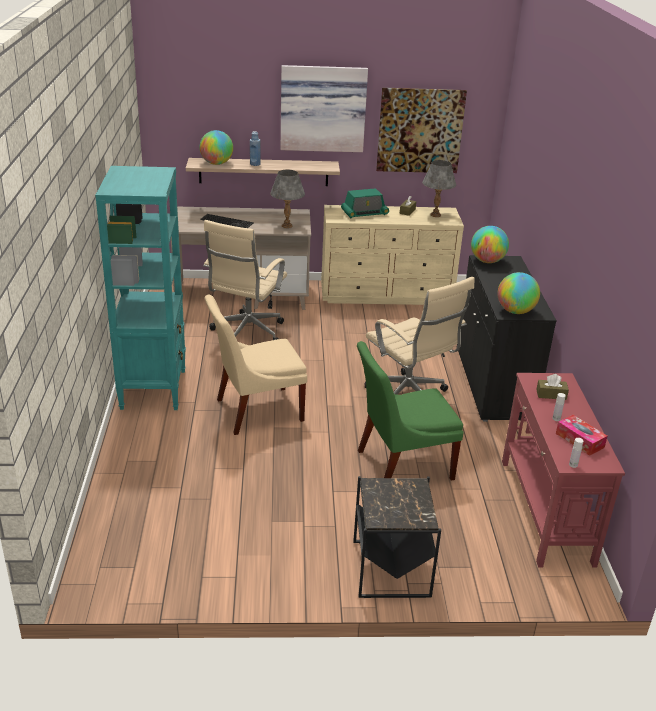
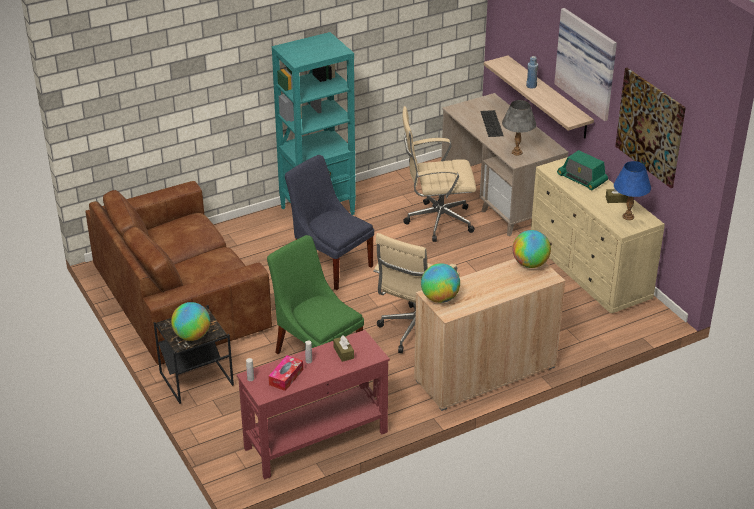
camera: 65 degrees right, 5 degrees up
(216, 163) = (509, 70): globe -> globe (192, 336)
(217, 537) = (179, 297): none -> brown sofa
(255, 410) = (330, 264): beige chair -> blue chair
(435, 215) = (628, 216): grey table lamp -> blue table lamp
(493, 383) = (485, 373): black cabinet -> beige cabinet

